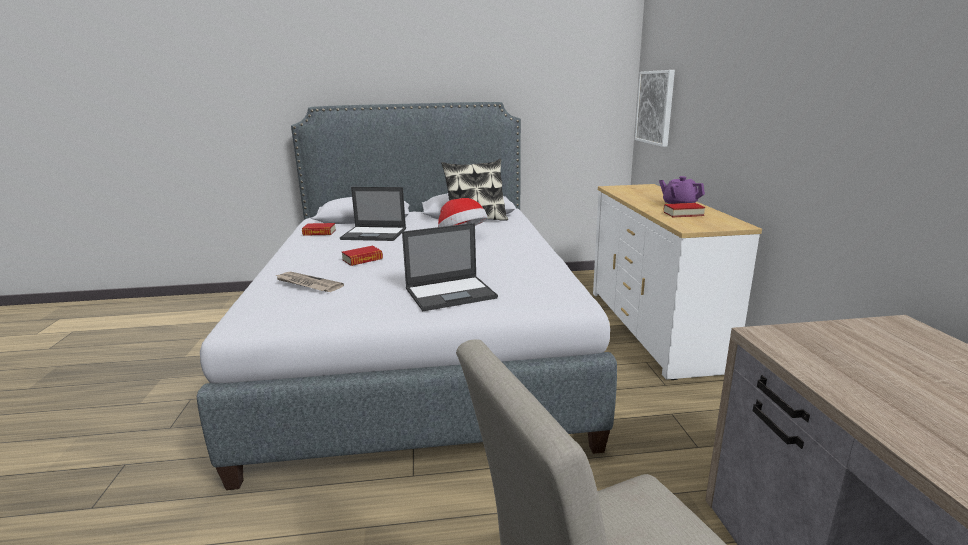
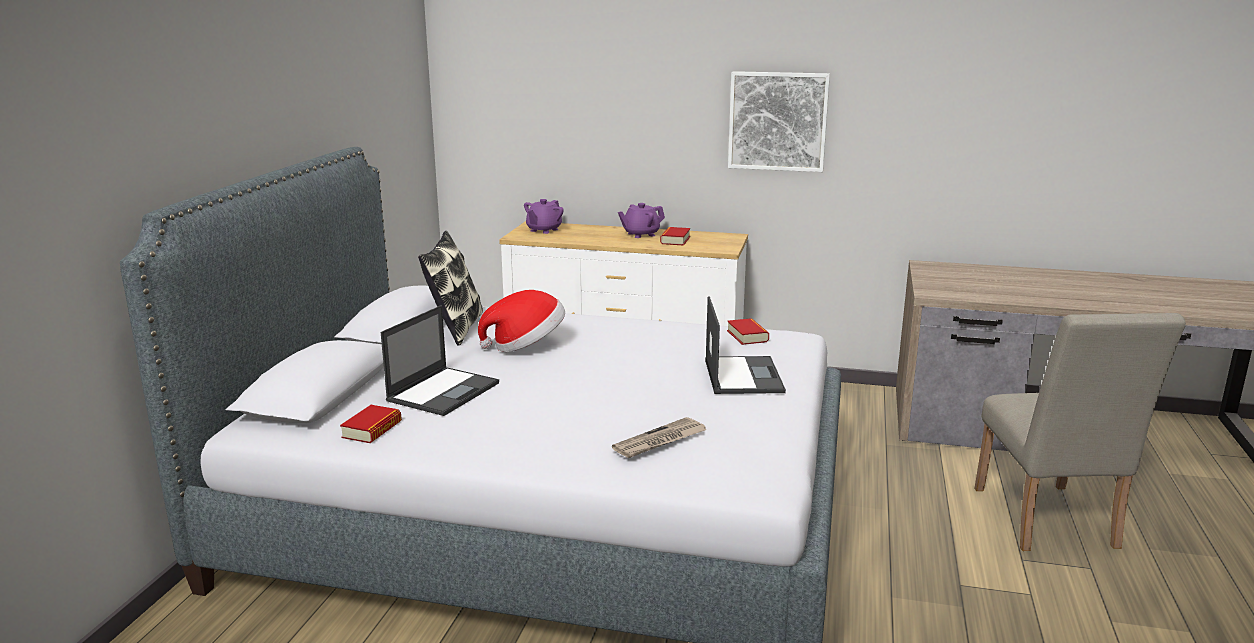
camera: 70 degrees left, 0 degrees up
(362, 259) = (575, 407): book -> book (747, 336)
(638, 189) = (544, 230): none -> purple teapot
(655, 107) = (496, 127): picture -> picture (777, 121)

